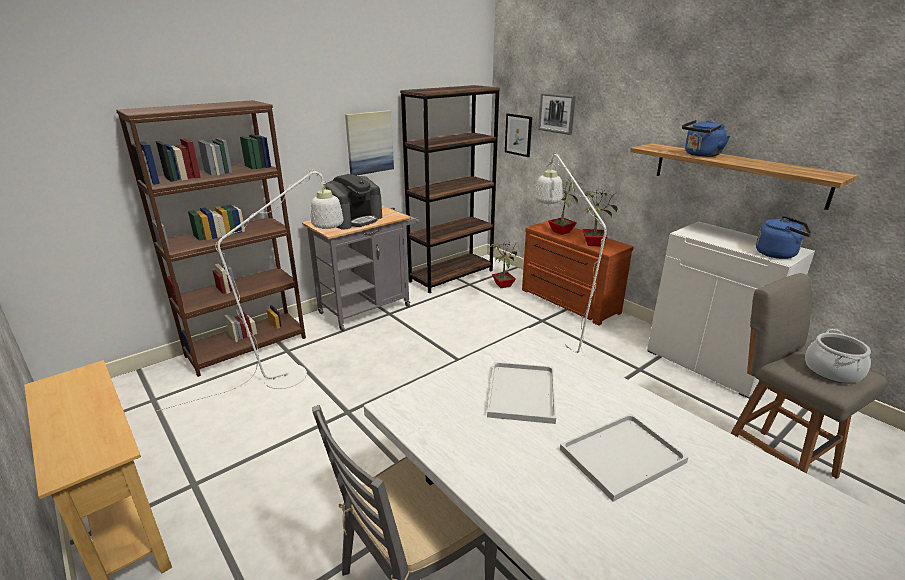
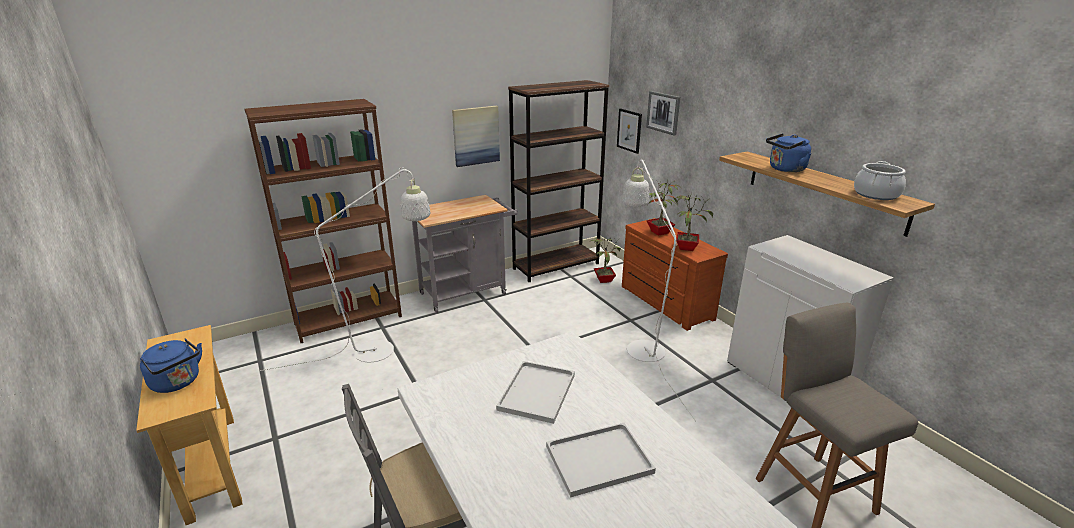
camera: 10 degrees right, 0 degrees up
(354, 220) = (454, 209): coffee machine -> none
(778, 254) = (849, 278): blue kettle -> blue kettle (178, 383)
(832, 371) = (859, 405): cooking pot -> cooking pot (876, 194)

